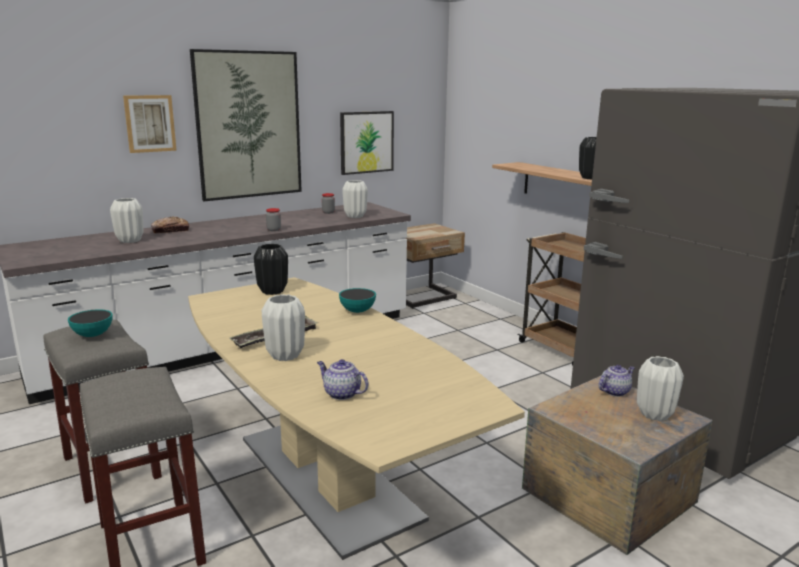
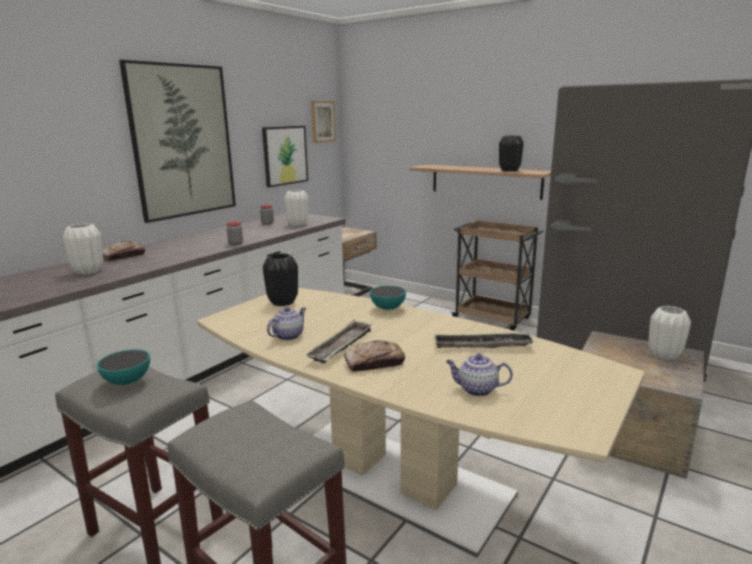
camera: 20 degrees left, 0 degrees up
(150, 123) = (83, 141): picture -> picture (322, 121)
(284, 356) = (374, 363): white vase -> bread
(398, 359) = (482, 345): none -> tray
(615, 391) = (616, 342): teapot -> teapot (288, 335)

